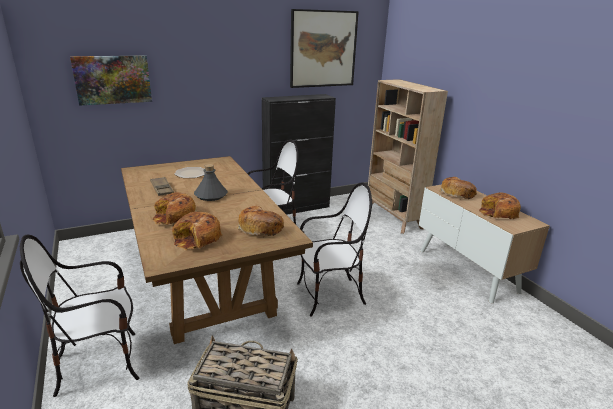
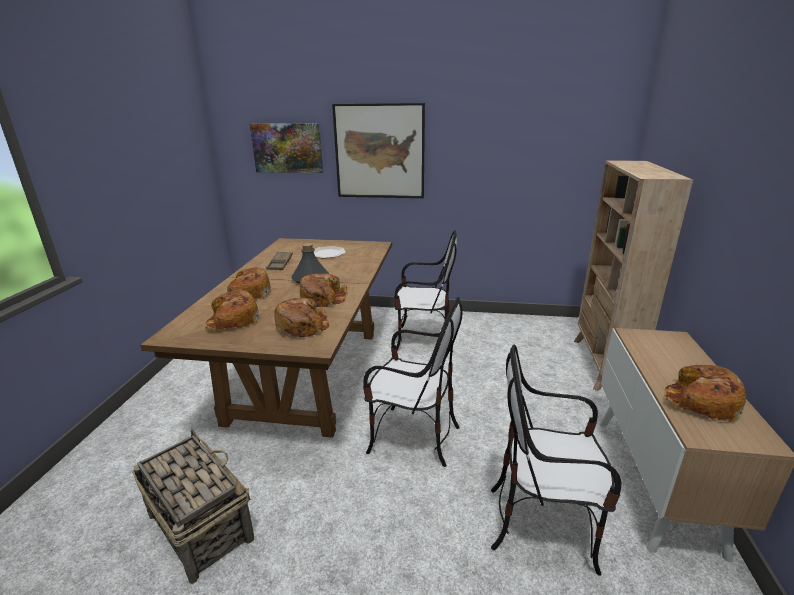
camera: 35 degrees right, 0 degrees up
(100, 363) = (153, 419): chair -> chair (543, 524)
(297, 208) = (481, 319): black cabinet -> none
(323, 49) = (538, 116): picture -> picture (379, 151)
(457, 193) = (658, 350): bread -> bread (323, 298)

